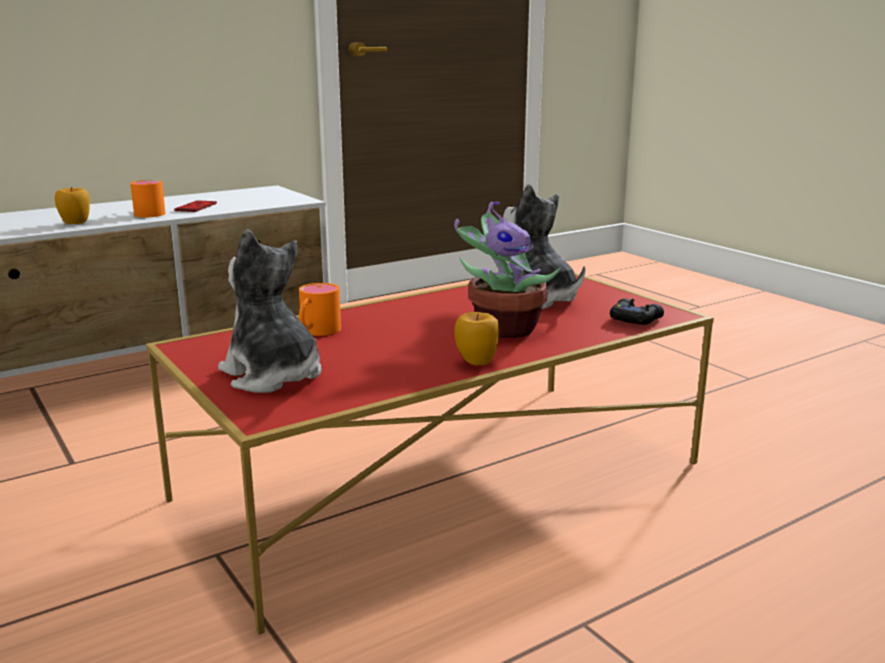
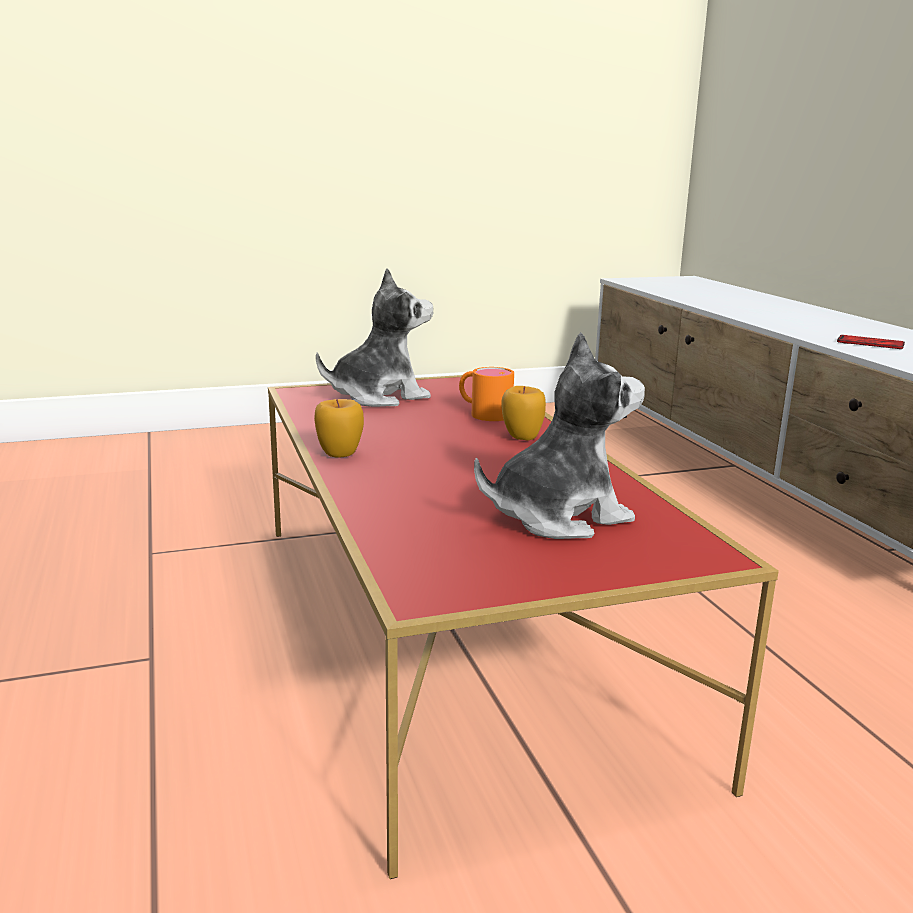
camera: 105 degrees right, 0 degrees up
(75, 223) = (759, 317): apple -> apple (521, 437)
(149, 213) = (826, 332): orange mug -> none
(503, 329) = (437, 479): potted plant -> none
(635, 319) = (419, 559): black game controller -> none

